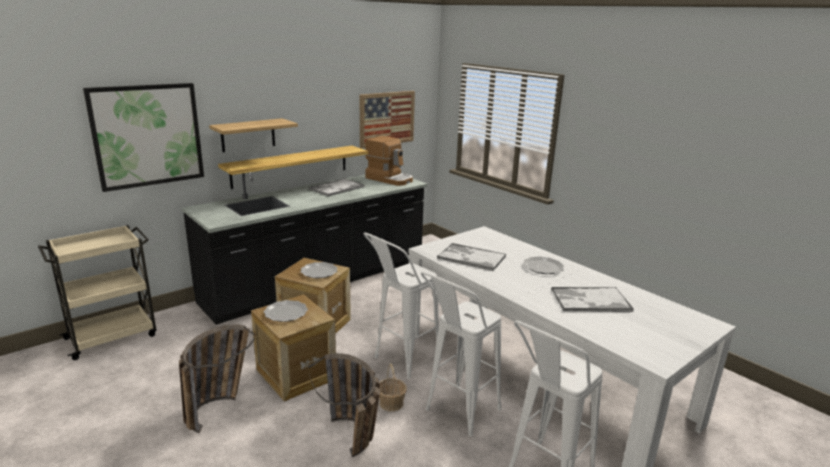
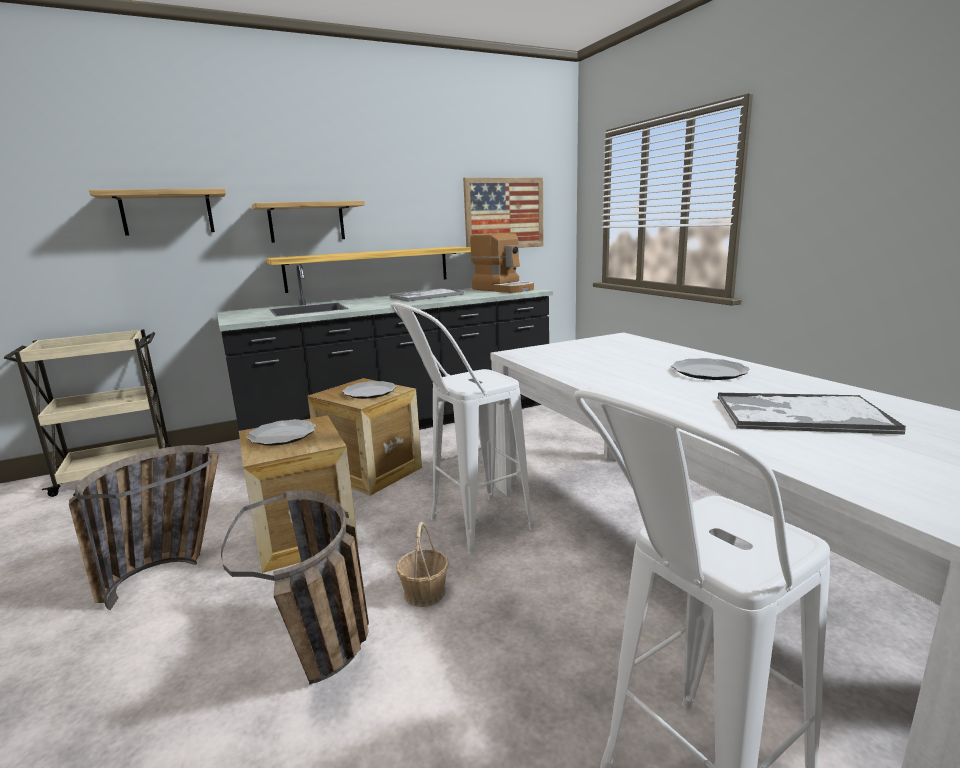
camera: 15 degrees right, 5 degrees down
(147, 135) = (167, 213): picture -> shelf
(456, 415) = (530, 626): white stool -> none
(471, 257) = (584, 361): tray -> none

